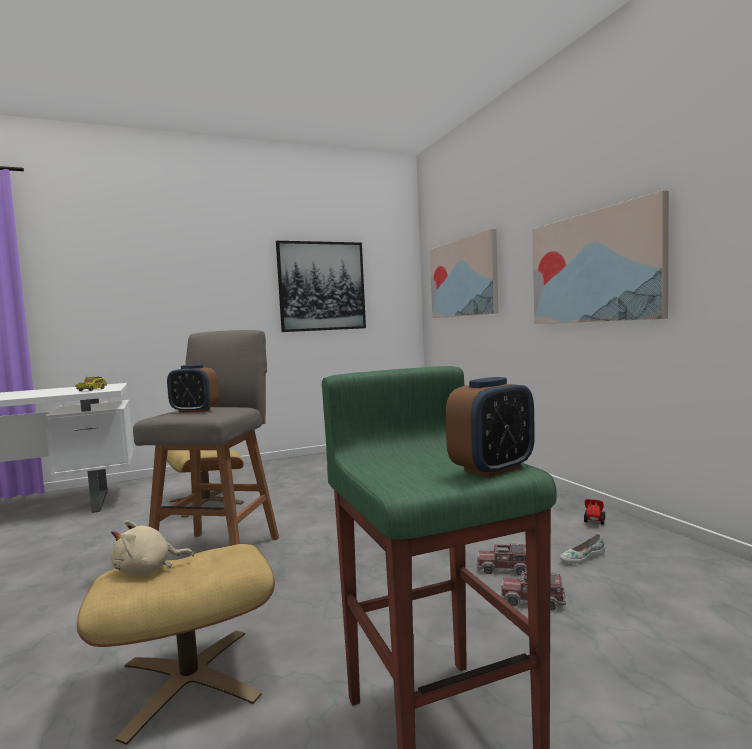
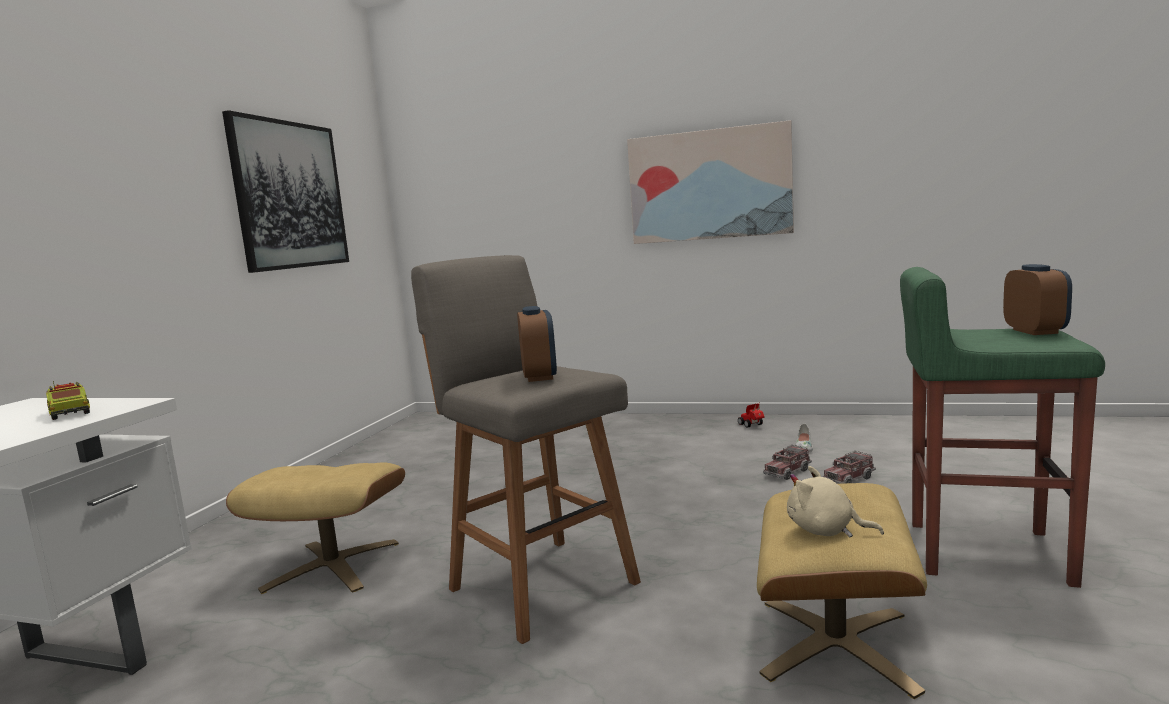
camera: 50 degrees left, 5 degrees up
(147, 570) = (825, 531): beige plush toy -> beige plush toy turned 105 degrees clockwise
(194, 411) = (539, 376): alarm clock -> alarm clock turned 60 degrees counterclockwise
(463, 278) = (494, 190): picture -> none

